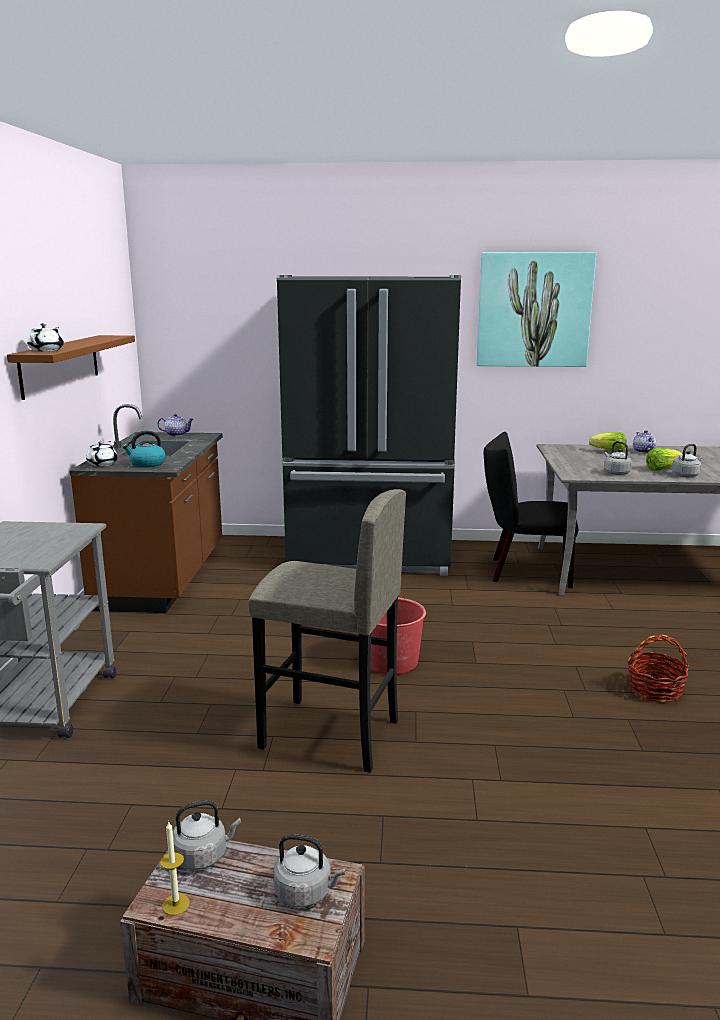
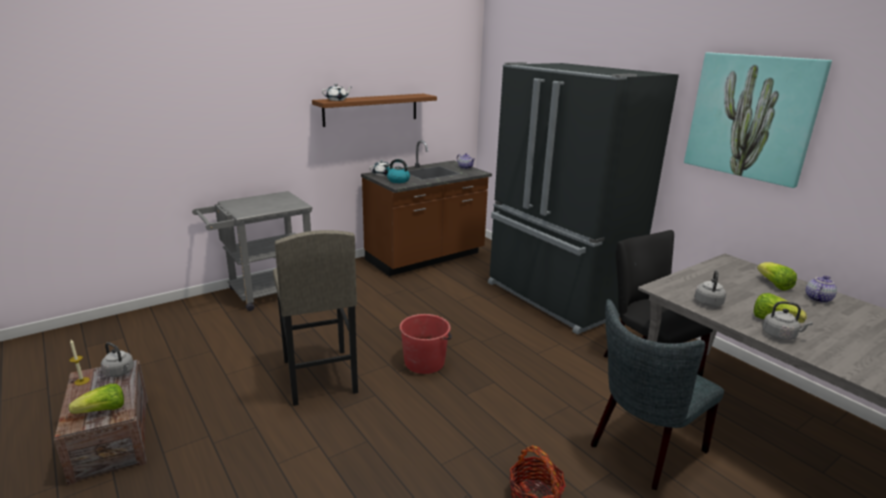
camera: 50 degrees right, 5 degrees up
(306, 892) = (103, 411): grey kettle -> lettuce
(635, 623) = (643, 450): none -> grey chair

